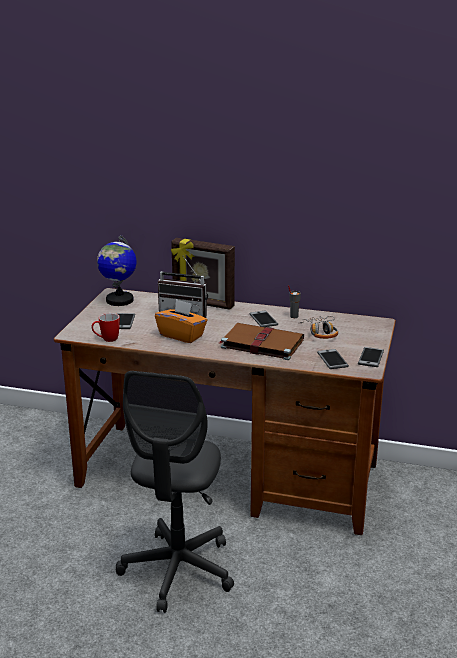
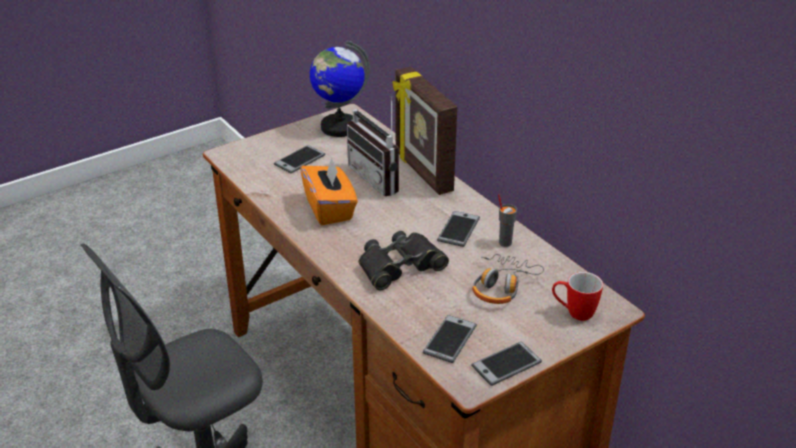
camera: 40 degrees right, 10 degrees up
(106, 340) = (246, 177): mug -> mug (573, 312)
(261, 343) = (400, 266): brown book -> black binoculars

